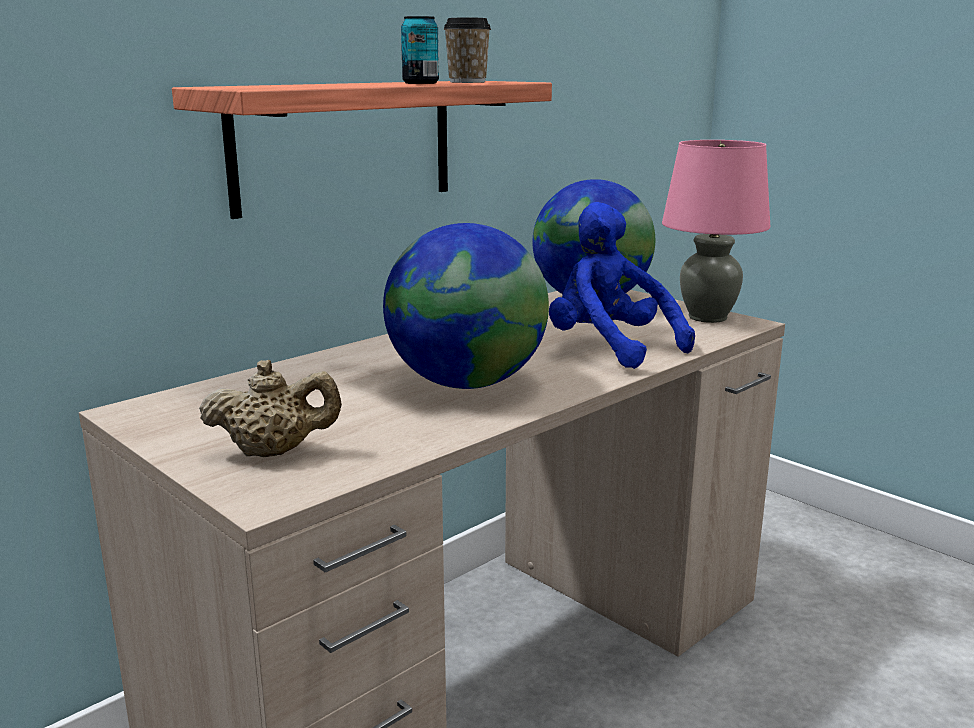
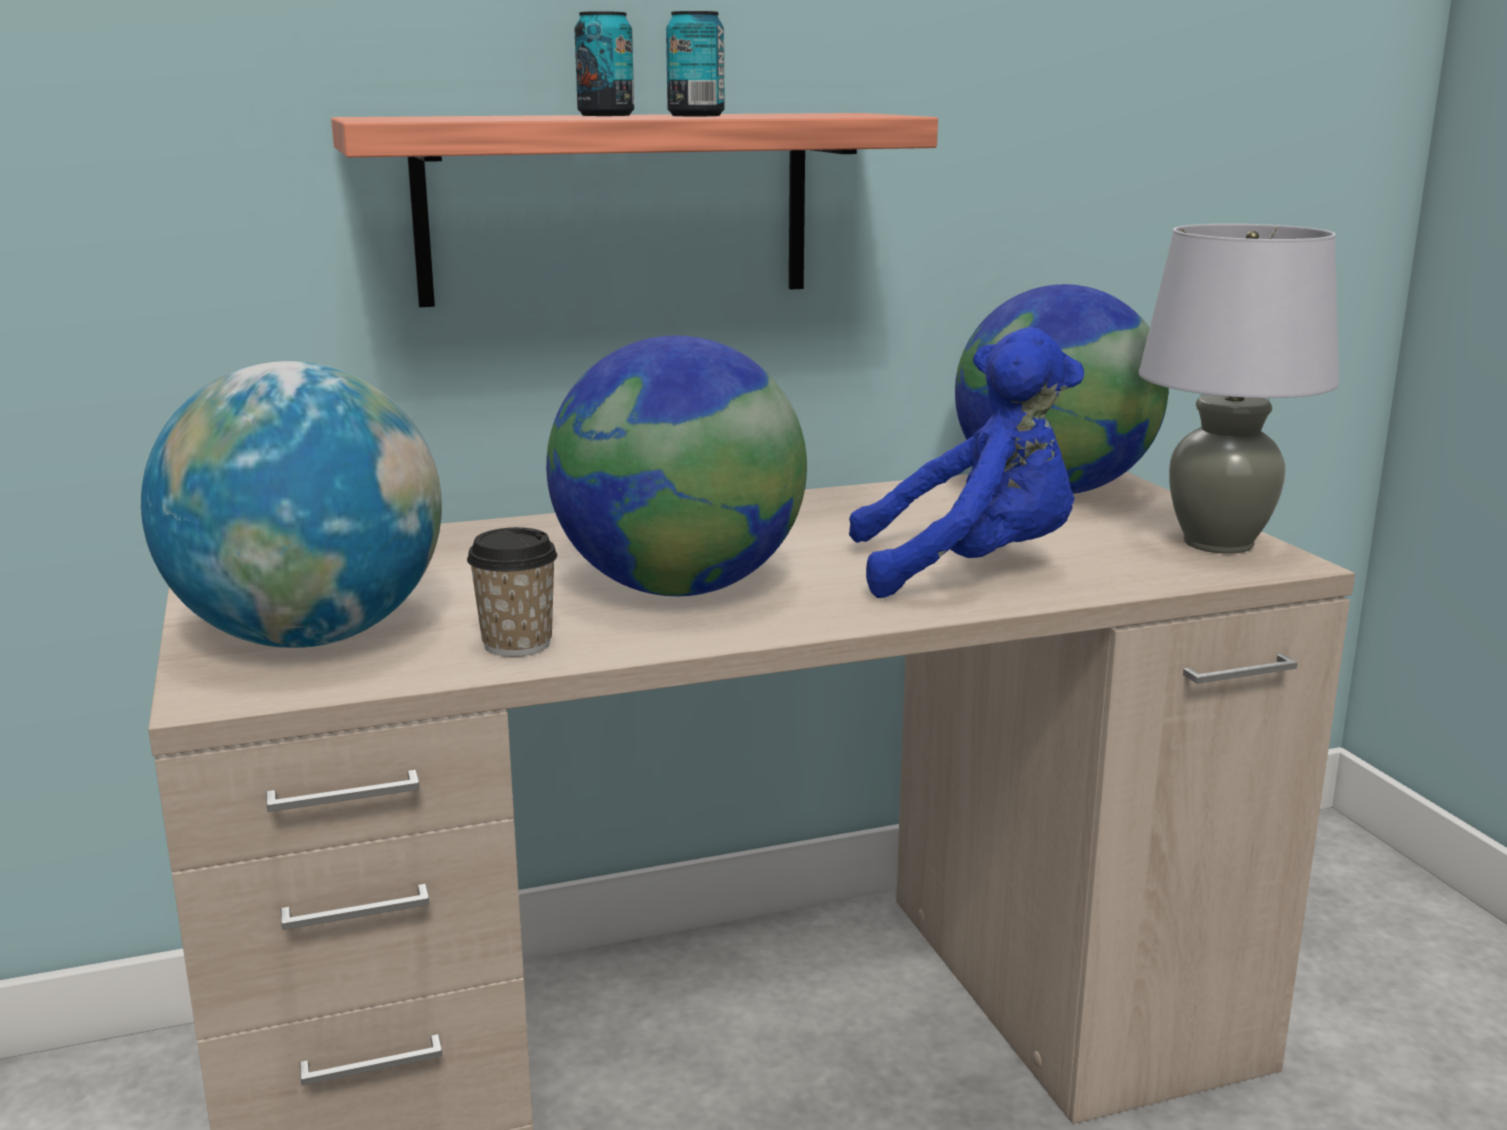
camera: 25 degrees right, 0 degrees up
(274, 452) = (310, 637): beige teapot -> globe
(362, 83) = (606, 115): none -> can
(467, 82) = (785, 115): cup -> cup (517, 644)
(609, 348) = (971, 569): blue plush toy -> blue plush toy turned 105 degrees clockwise
(708, 317) = (1219, 543): pink table lamp -> grey table lamp

